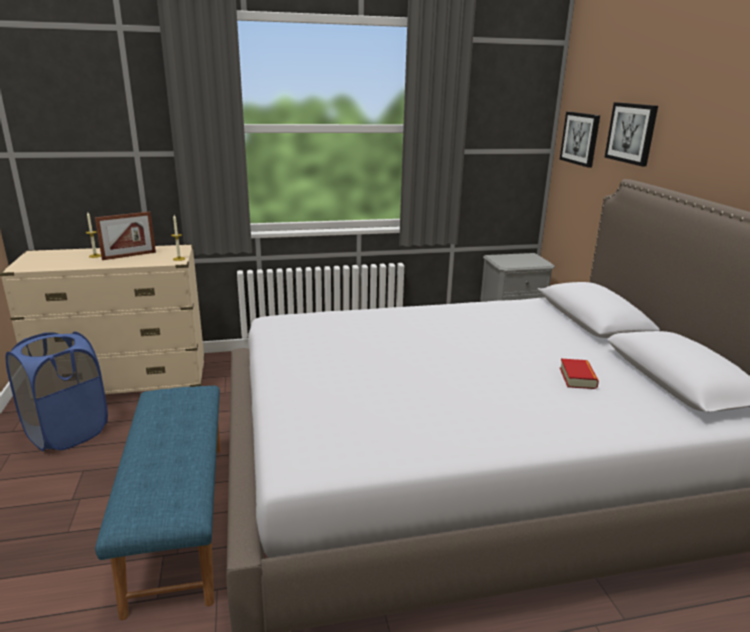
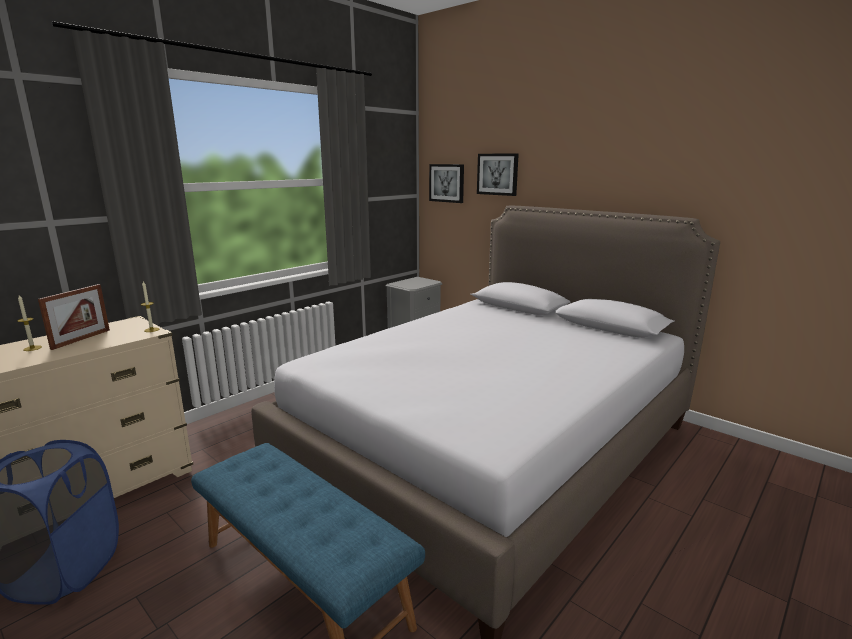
camera: 35 degrees left, 5 degrees down
(577, 378) = (565, 339): book -> none

